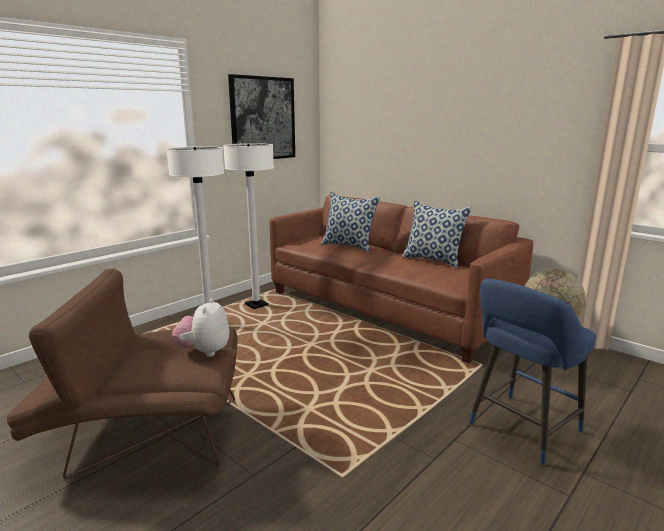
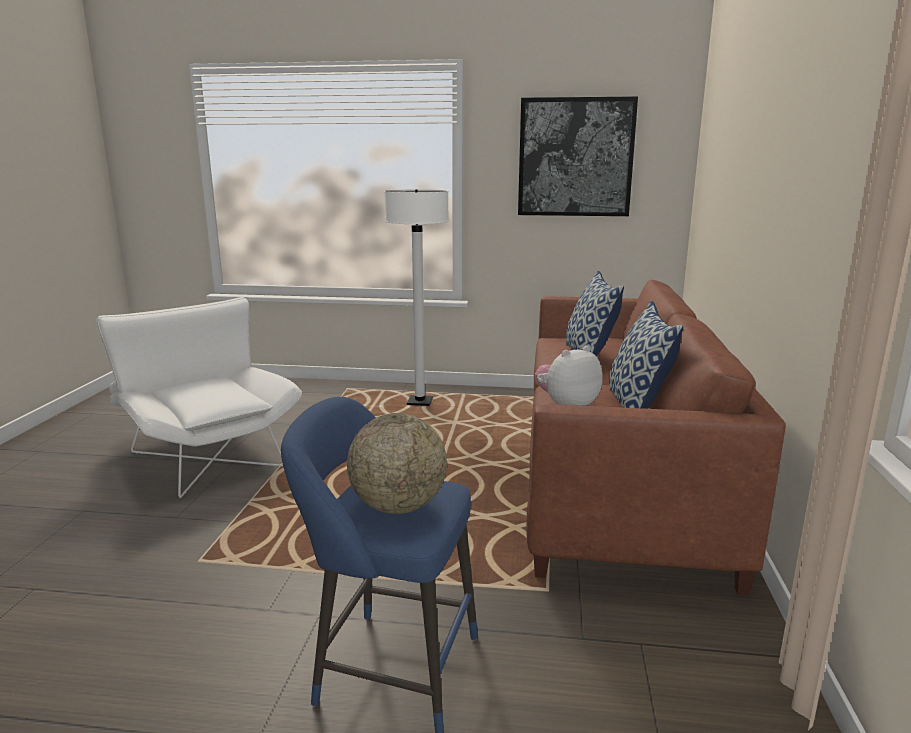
camera: 55 degrees right, 0 degrees up
(145, 433) = (206, 453): brown armchair -> white armchair
(204, 351) = (240, 395): plush toy -> plush toy (567, 406)
(256, 305) = (493, 405): white floor lamp -> none

